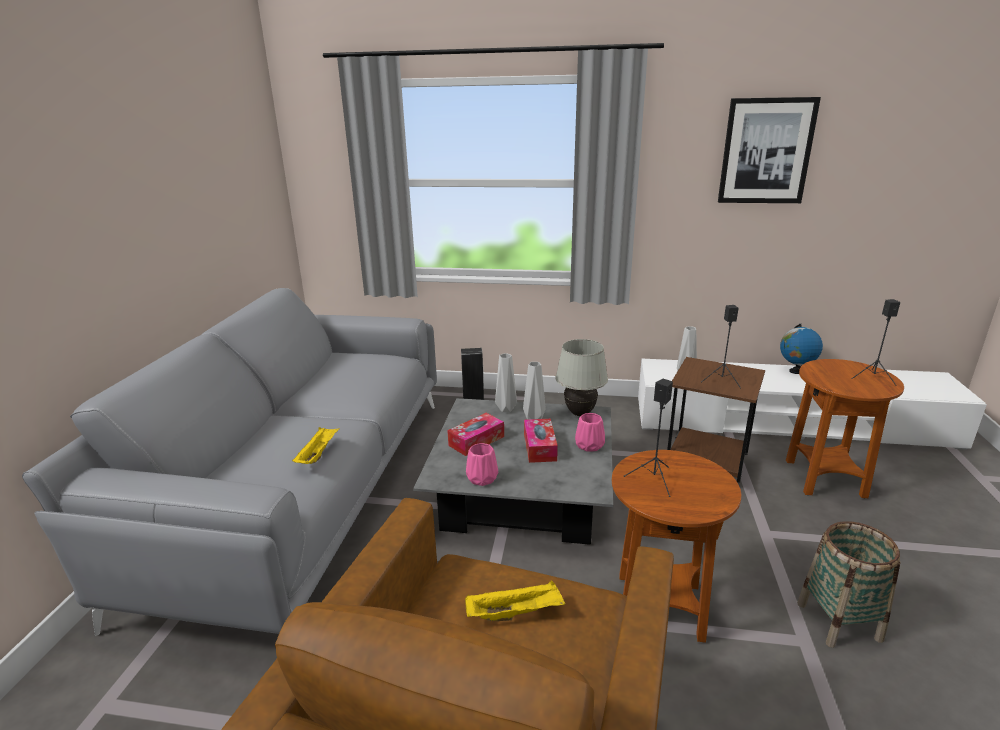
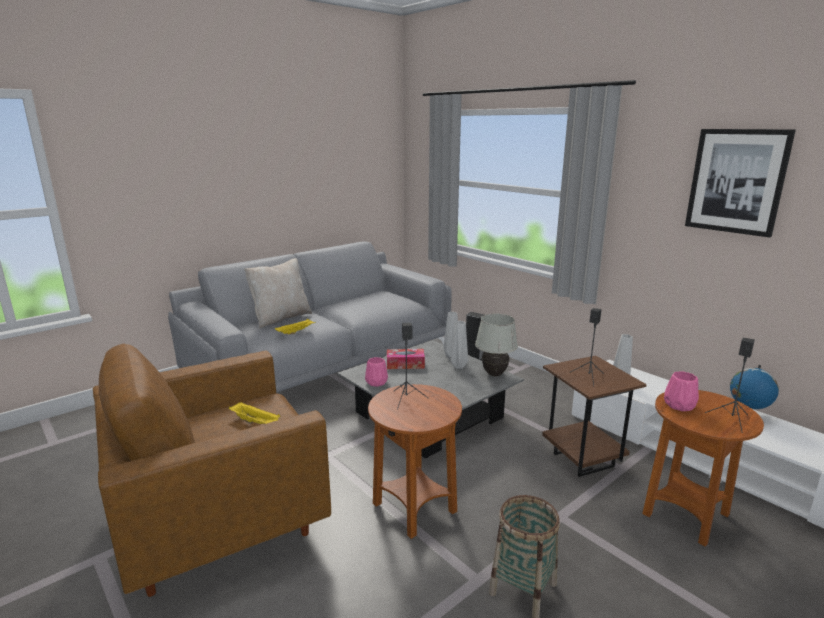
camera: 40 degrees right, 5 degrees down
(257, 443) = (280, 318): none -> beige pillow
(539, 447) = (435, 381): tissue box -> none
(589, 446) = (466, 392): pink vase -> pink vase (678, 405)

